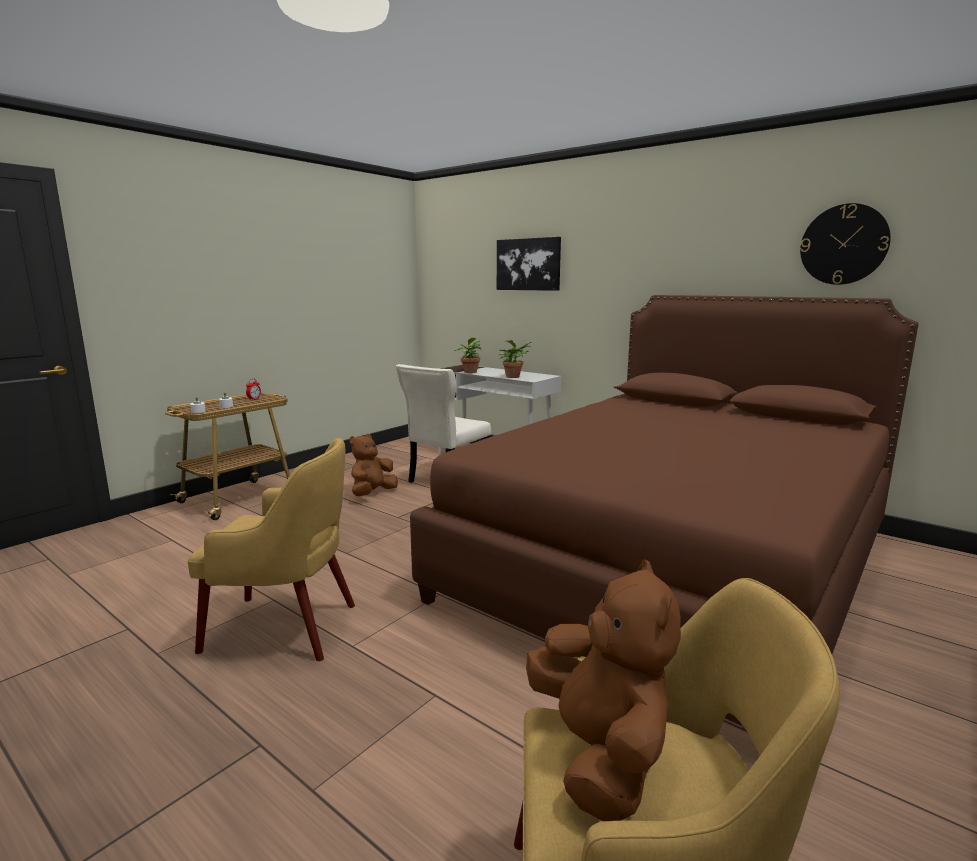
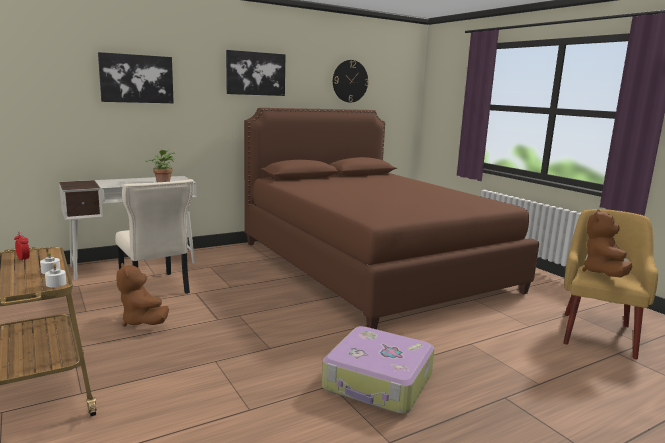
camera: 70 degrees left, 0 degrees up
(285, 628) = (378, 382): yellow armchair -> suitcase
(469, 372) = (109, 185): potted plant -> none
(599, 753) = (604, 274): brown plush toy -> brown plush toy turned 75 degrees counterclockwise
(661, 247) = (255, 73): none -> picture

